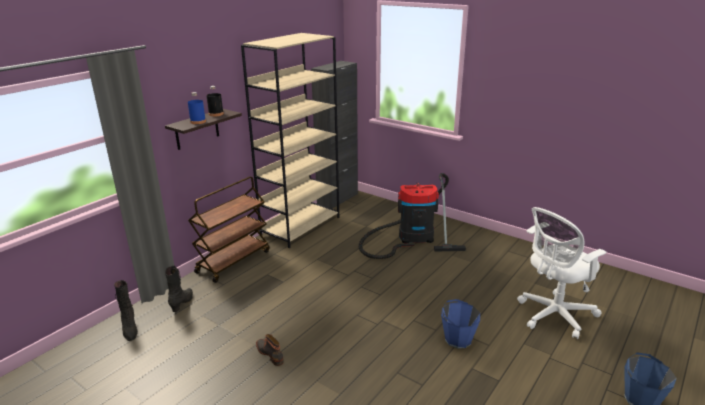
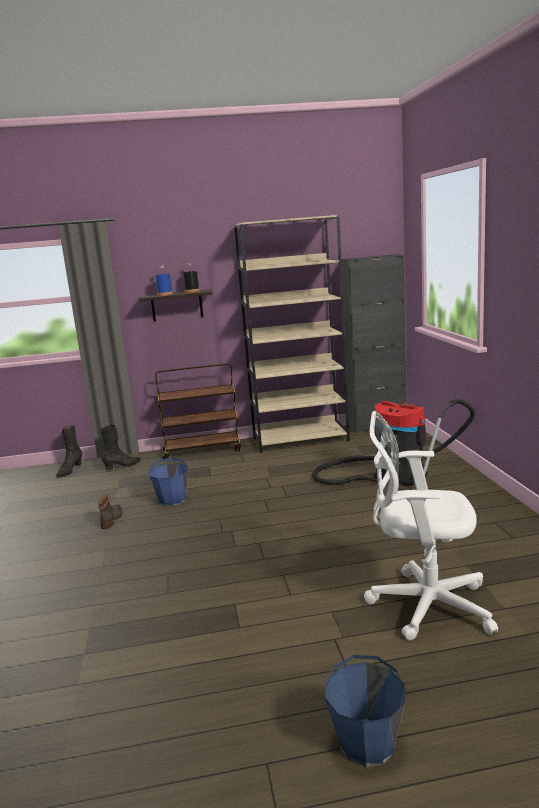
camera: 45 degrees right, 10 degrees down
(458, 339) = (269, 575): blue bucket -> blue bucket (172, 500)

